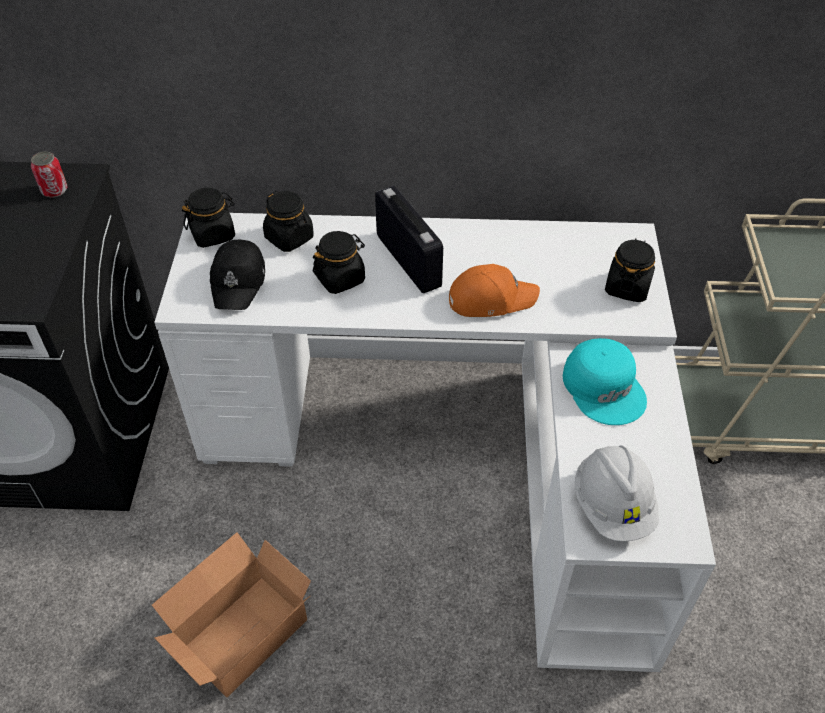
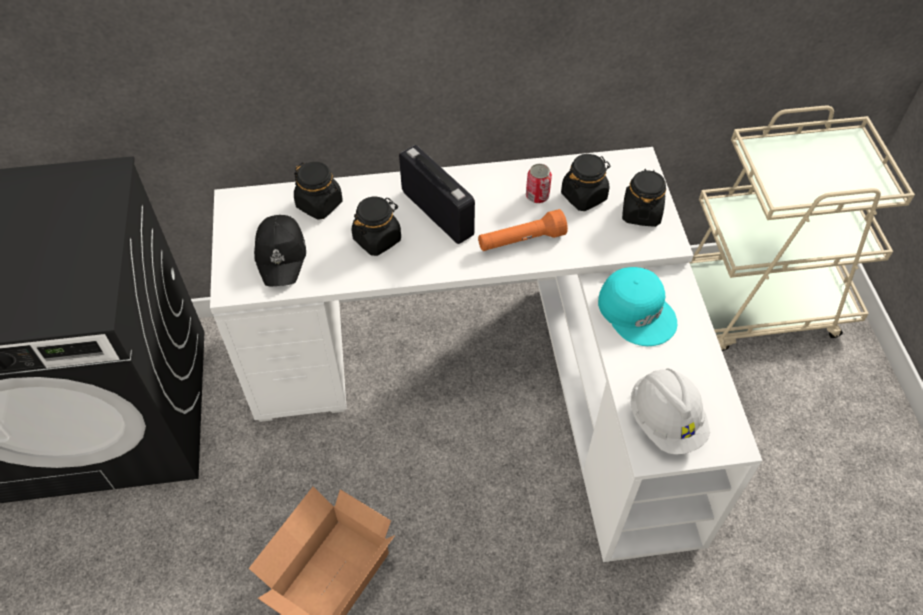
camera: 10 degrees left, 5 degrees up
(54, 190) = (86, 191): can -> can (537, 196)
(213, 234) = (245, 210): black jar -> black jar (584, 196)
(491, 299) = (521, 241): orange cap -> orange flashlight

